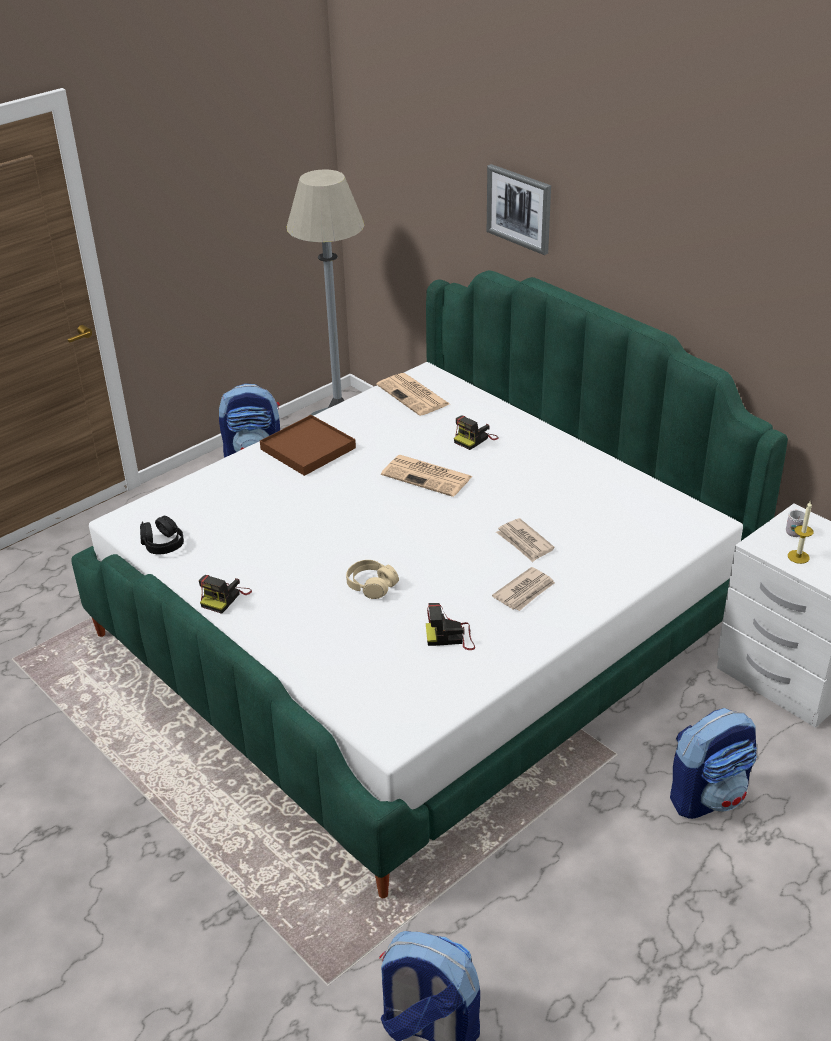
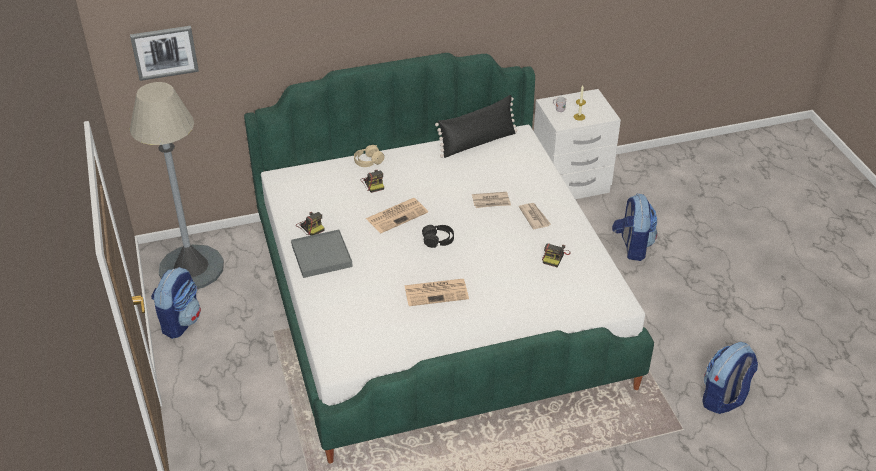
camera: 65 degrees left, 5 degrees up
(162, 544) = (378, 352): black headphones -> black headphones (438, 240)
(225, 597) = (457, 337): camera -> camera (310, 226)
(308, 449) = (322, 256): brown tray -> grey tray
(371, 585) = (489, 272): beige headphones -> beige headphones (368, 161)
(414, 395) = (299, 191): newspaper -> newspaper (437, 292)
(519, 208) = (305, 34): picture -> picture (164, 52)
(645, 491) = (477, 143): none -> black pillow

